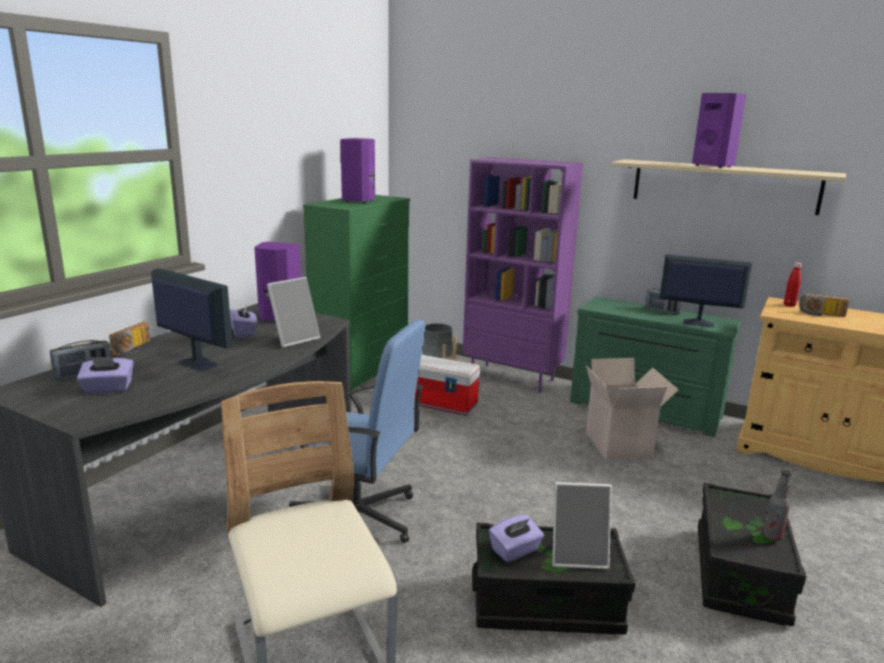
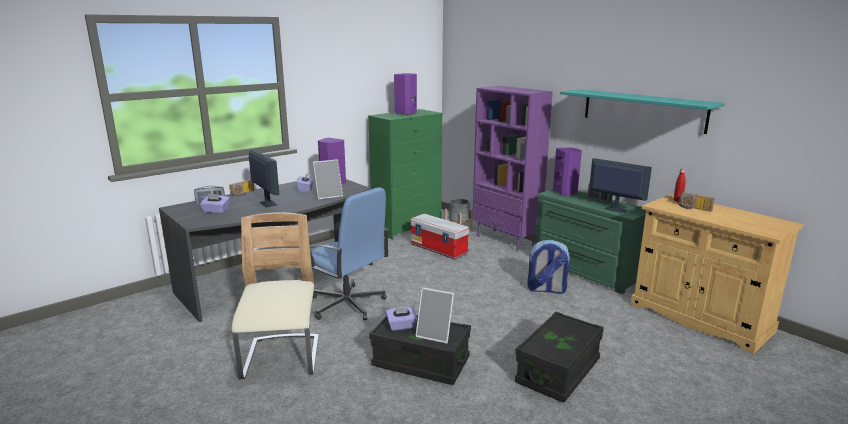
camera: 20 degrees right, 0 degrees up
(621, 445) = (546, 289): cardboard box -> backpack
(714, 166) = (629, 95): purple speaker -> purple speaker (566, 192)
(723, 186) = (642, 110): beige shelf -> turquoise shelf
(772, 536) = (569, 345): bottle -> none

